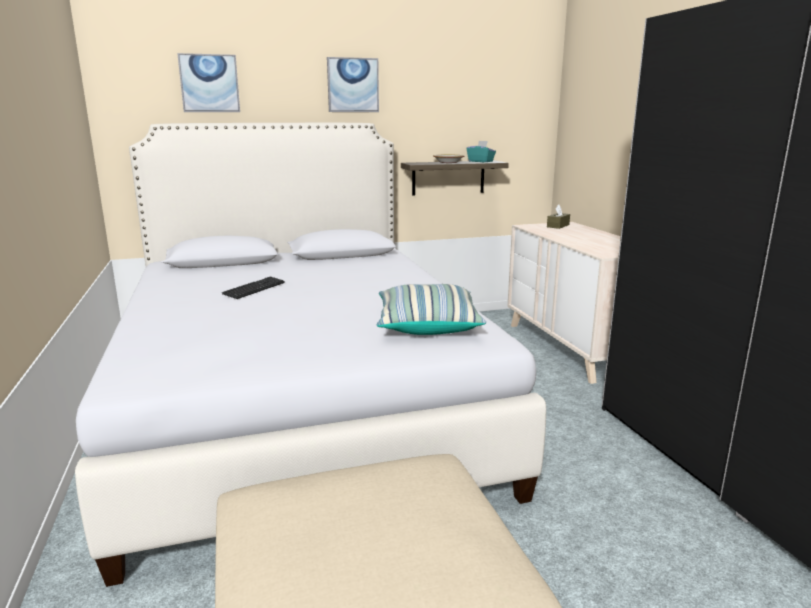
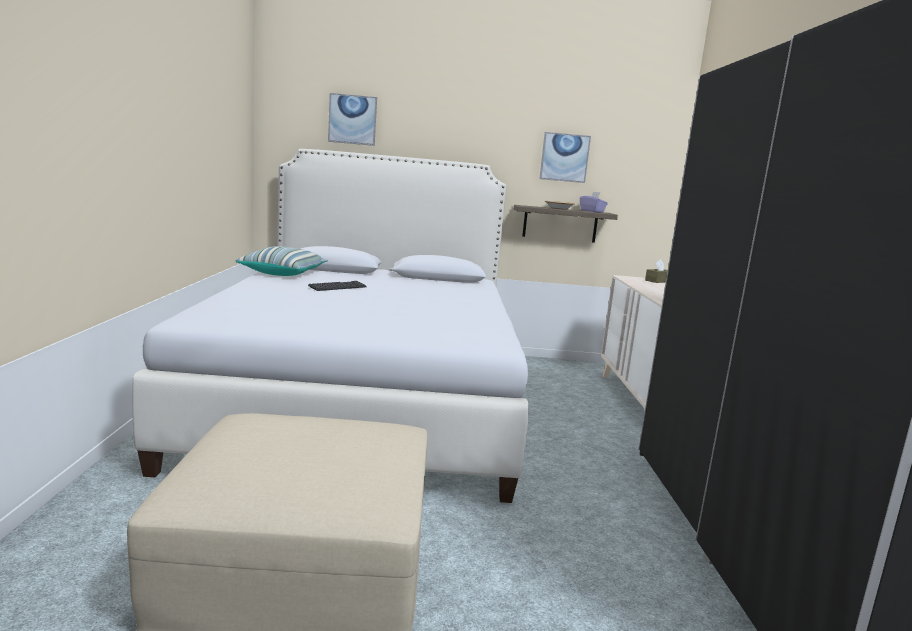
camera: 15 degrees right, 5 degrees down
(353, 85) = (477, 130): picture -> picture (564, 157)
(427, 325) = (452, 328): pillow -> pillow (283, 273)
(480, 161) = (592, 211): turquoise tissue box -> purple tissue box

